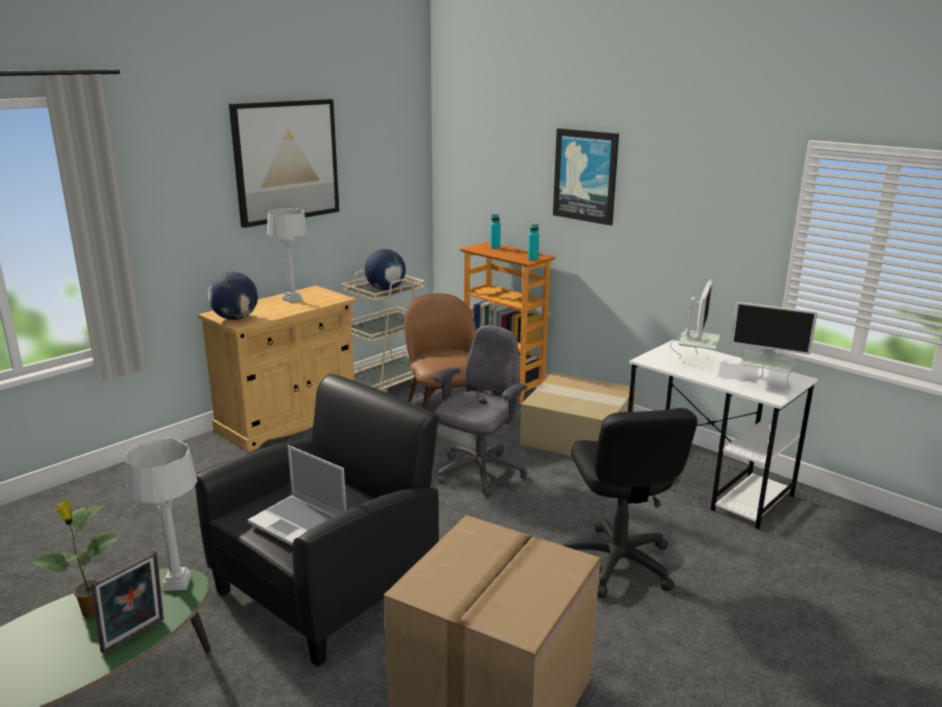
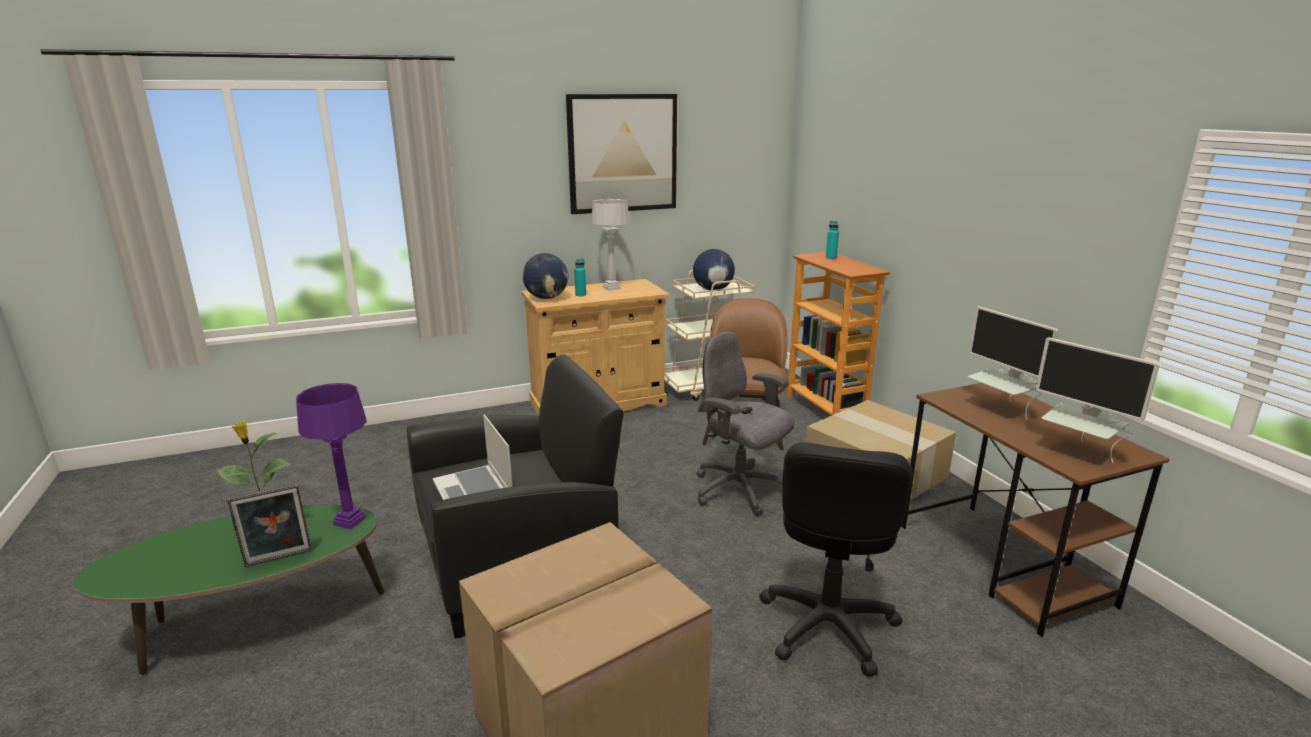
camera: 25 degrees right, 0 degrees up
(177, 582) = (350, 521): grey table lamp -> purple table lamp
(479, 474) = (739, 491): grey office chair -> grey office chair turned 105 degrees counterclockwise
(532, 259) = (860, 272): turquoise bottle -> turquoise bottle (580, 295)
(585, 176) = (928, 180): picture -> none
(694, 361) = (1001, 409): monitor -> monitor turned 105 degrees clockwise
(707, 485) = (1003, 565): white desk -> brown desk

